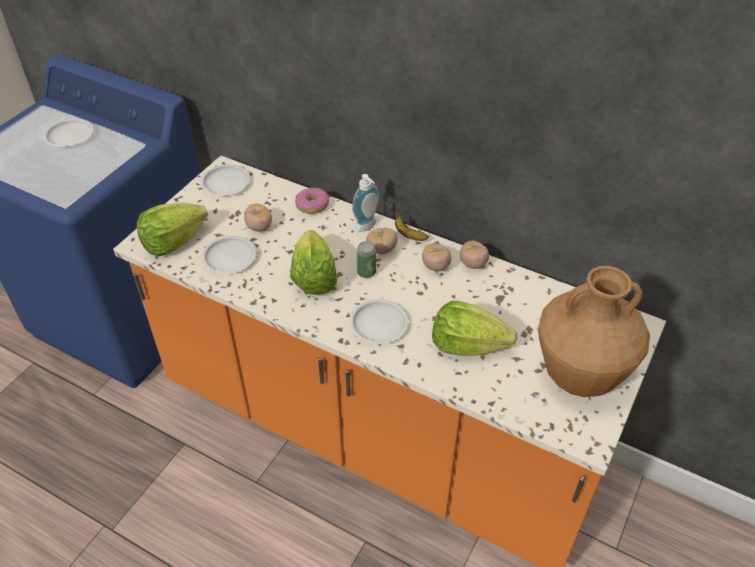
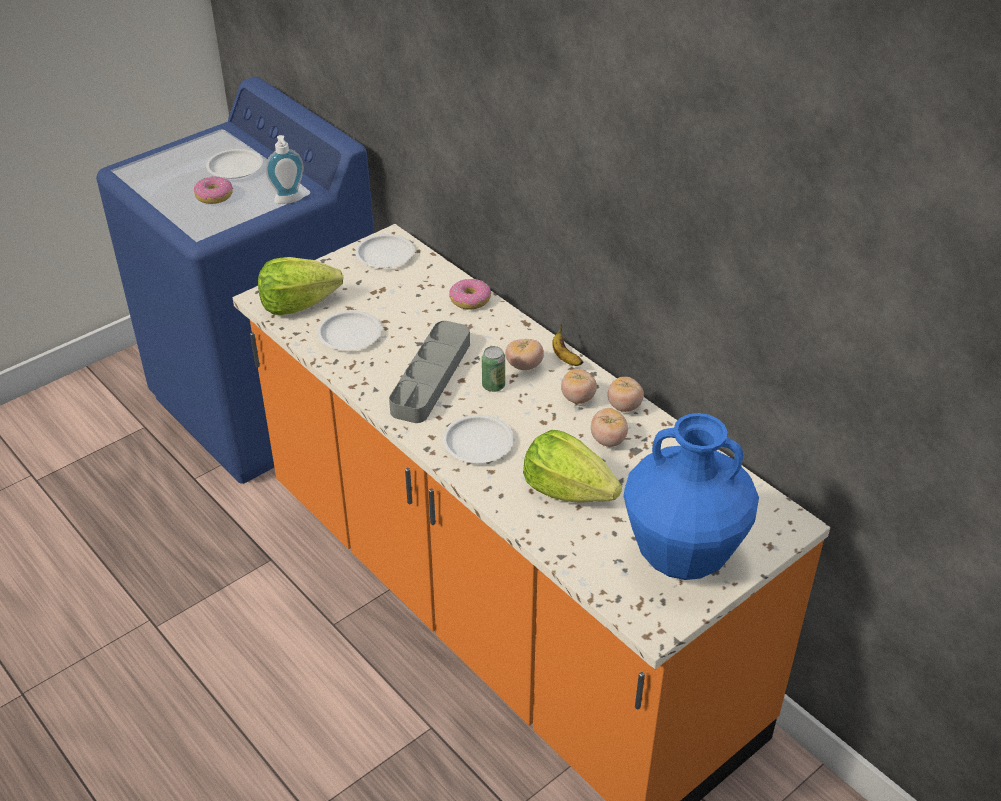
camera: 20 degrees right, 5 degrees down
(63, 164) = (214, 196): none -> donut
(259, 227) = (398, 310): tomato -> tomato (608, 440)
(313, 277) = (431, 377): lettuce -> grey tray
(367, 227) = (521, 338): soap dispenser -> soap dispenser (289, 201)
(580, 376) = (683, 557): brown vase -> blue vase

